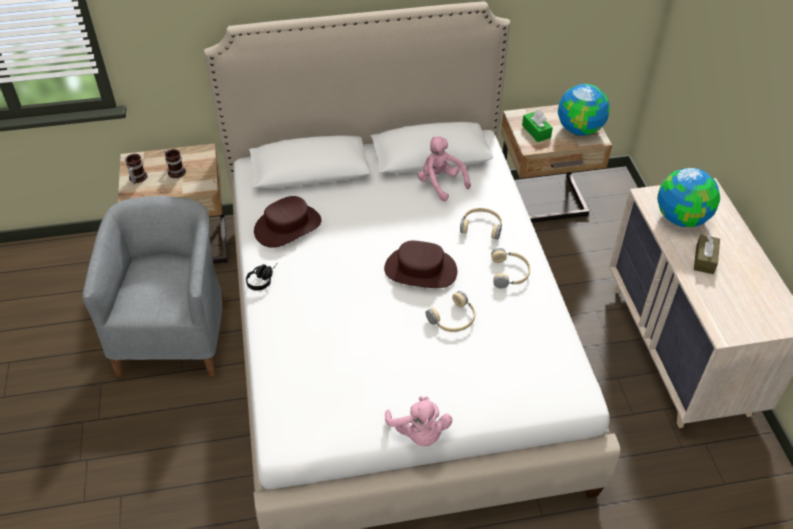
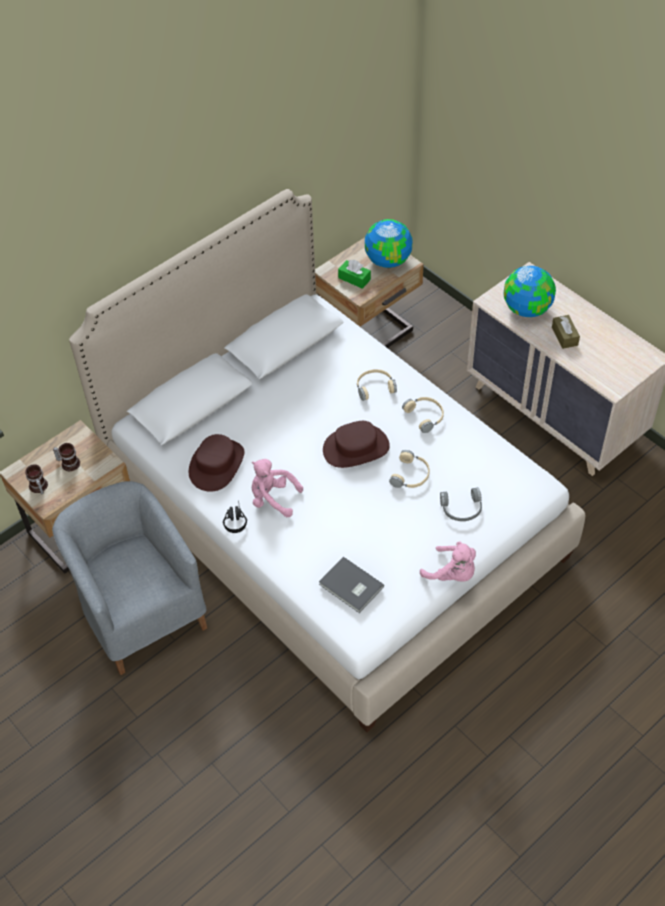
camera: 30 degrees left, 5 degrees up
(310, 391) = (351, 587): none -> grey book
(440, 183) = (313, 364): pink plush toy -> pink plush toy (273, 498)
(478, 375) = (461, 509): none -> grey headphones

